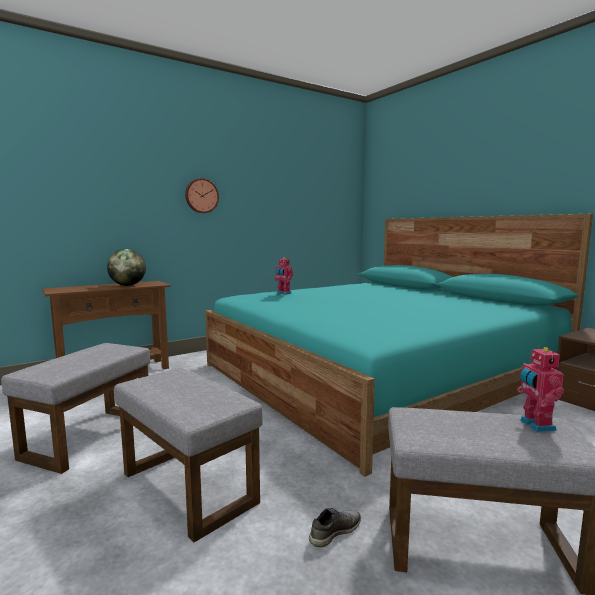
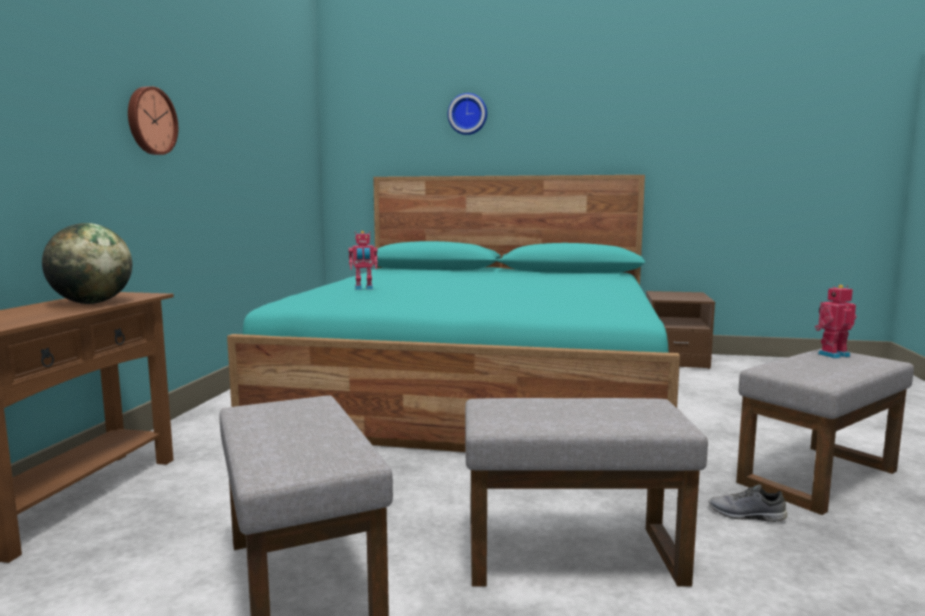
camera: 45 degrees left, 0 degrees up
(334, 532) = (746, 515): grey shoe -> grey shoe turned 75 degrees counterclockwise
(447, 169) = (468, 114): none -> wall clock
(535, 425) = (832, 354): toy robot -> toy robot turned 120 degrees clockwise

